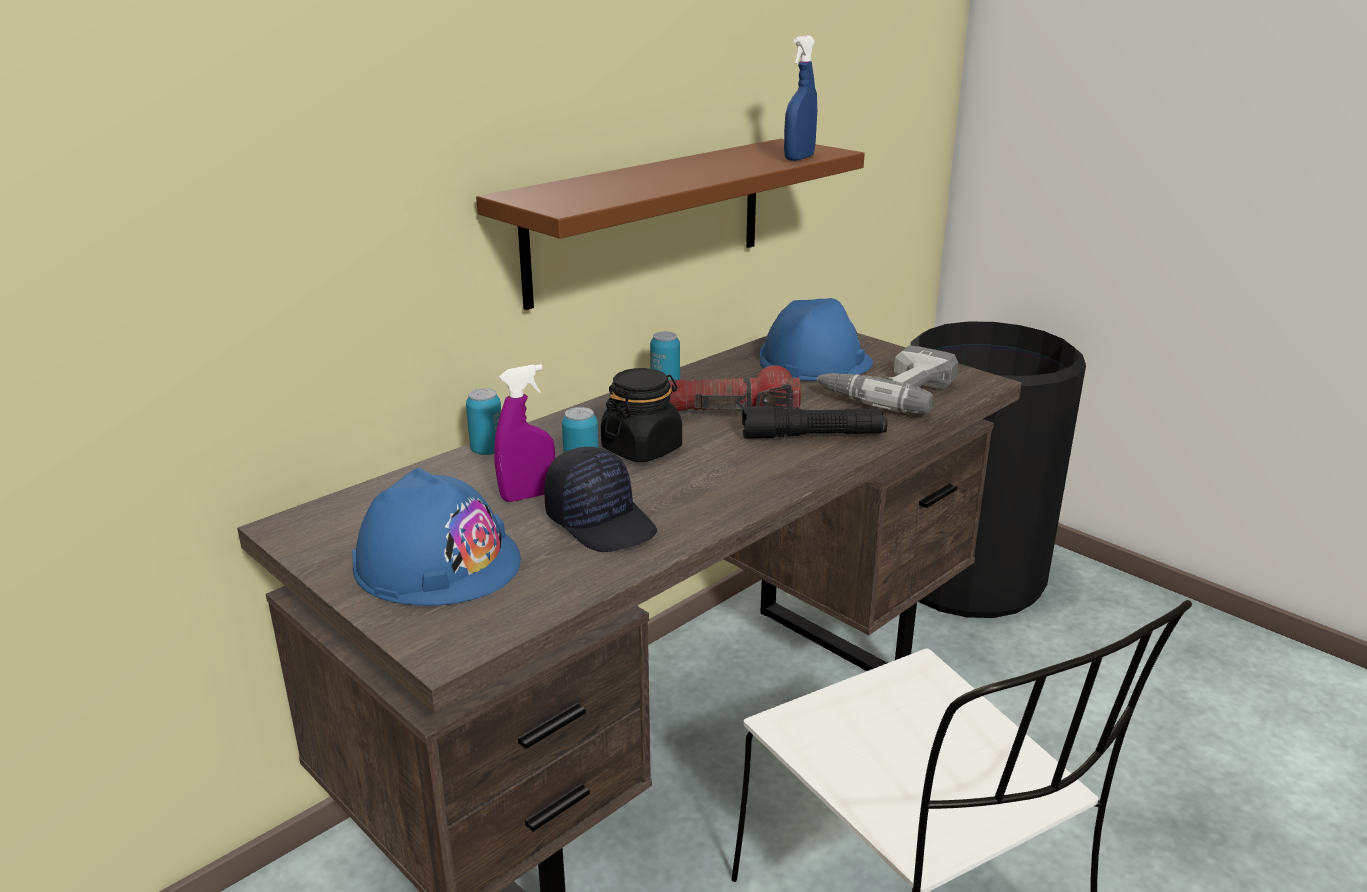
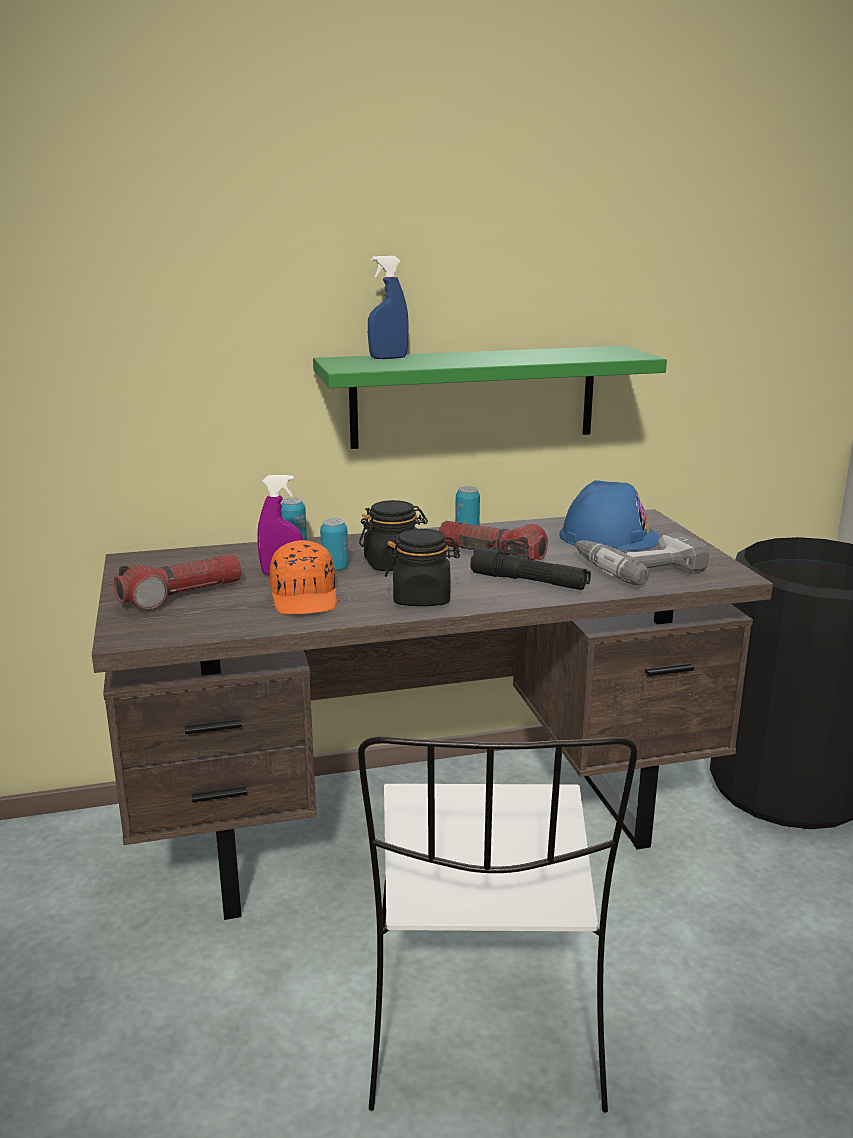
camera: 30 degrees right, 5 degrees down
(437, 562) = (181, 595): blue hard hat -> flashlight
(602, 521) = (305, 597): black cap -> orange cap
(647, 220) = (474, 396): brown shelf -> green shelf
(733, 486) = (422, 598): none -> black jar
(799, 158) = (597, 357): blue spray bottle -> blue spray bottle (388, 358)

